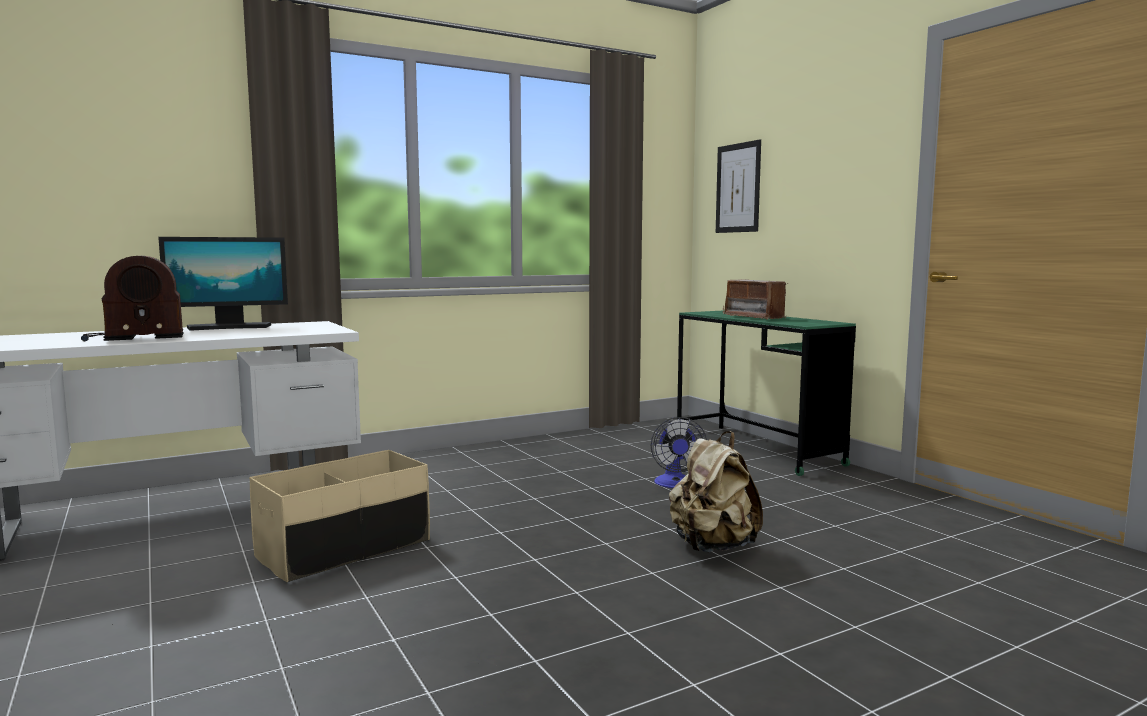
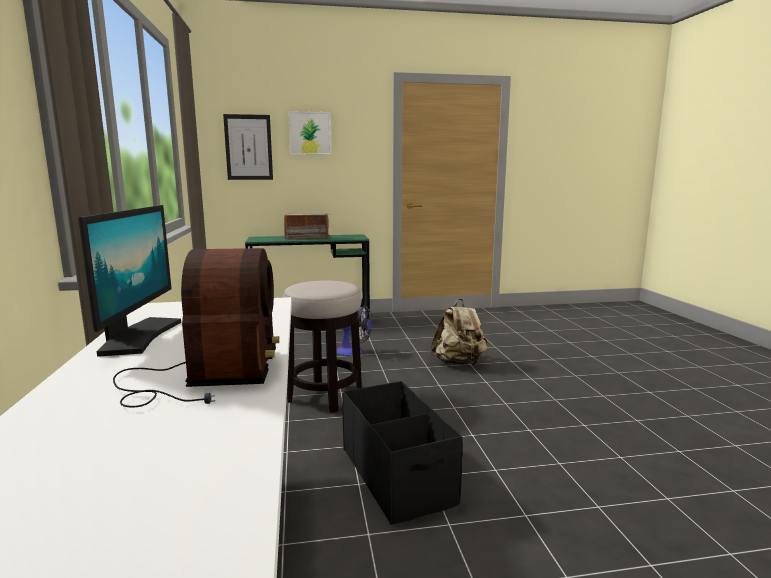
camera: 70 degrees left, 5 degrees up
(345, 549) = (397, 475): beige storage box -> black storage box
(518, 493) = (325, 396): none -> stool
(803, 158) = (310, 133): none -> picture

